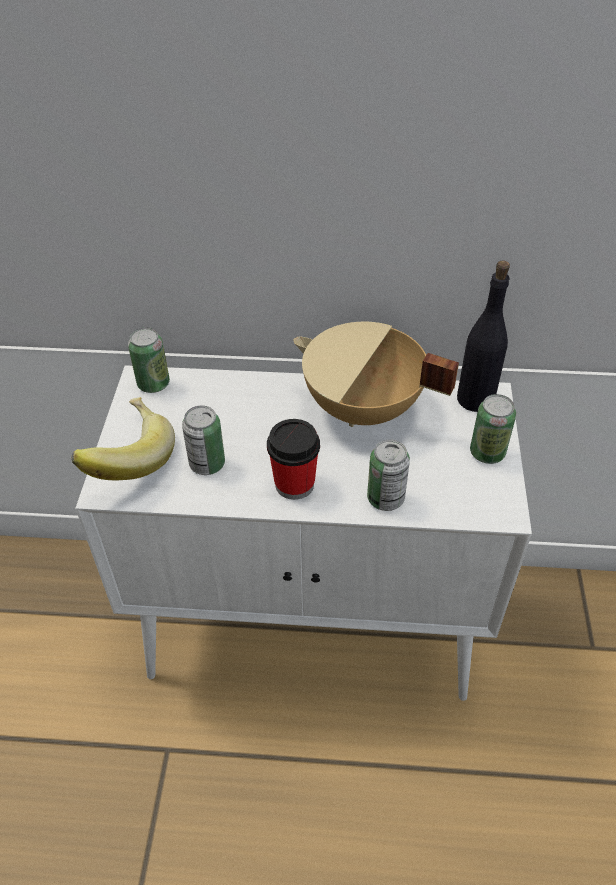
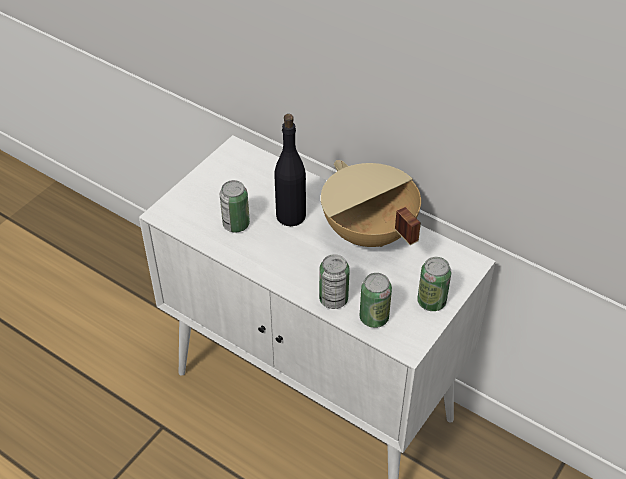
camera: 30 degrees right, 0 degrees up
(127, 458) = (190, 199): banana -> none
(153, 384) = (241, 156): can -> can (374, 318)
(294, 484) = (281, 263): cup -> none
(475, 399) = (457, 261): black bottle -> black bottle (291, 215)

